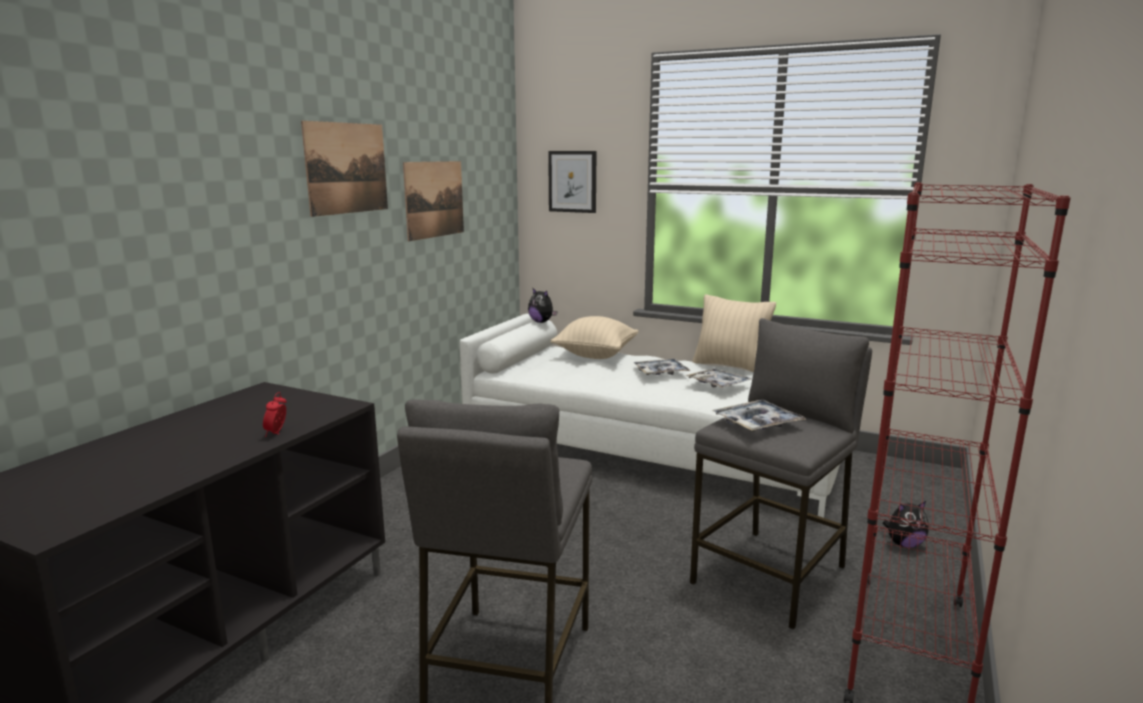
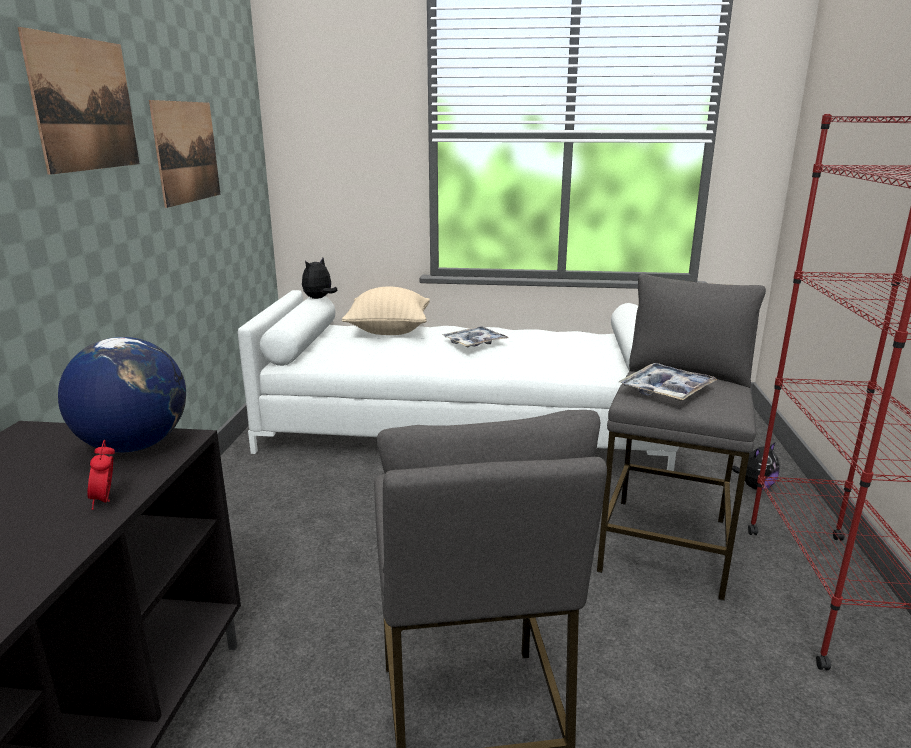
camera: 20 degrees left, 5 degrees up
(316, 405) = (133, 446): none -> globe
(542, 322) = (319, 298): plush toy -> plush toy turned 105 degrees clockwise
(572, 181) = (335, 131): picture -> none
(718, 384) = (543, 349): tray -> none
(730, 366) = (537, 328): beige pillow -> none

